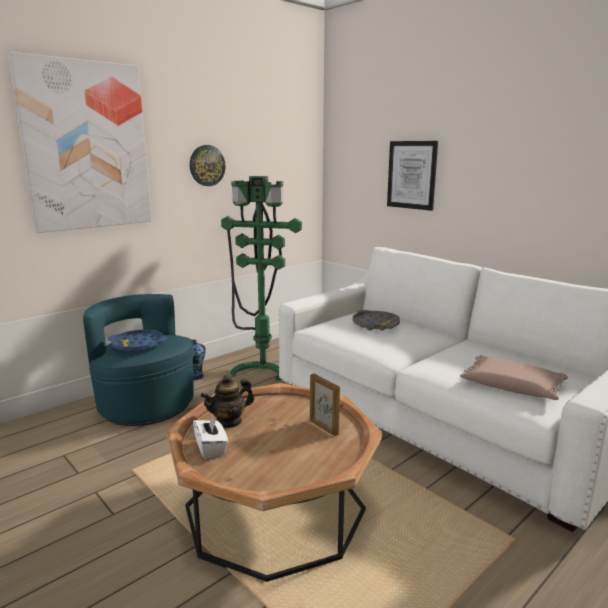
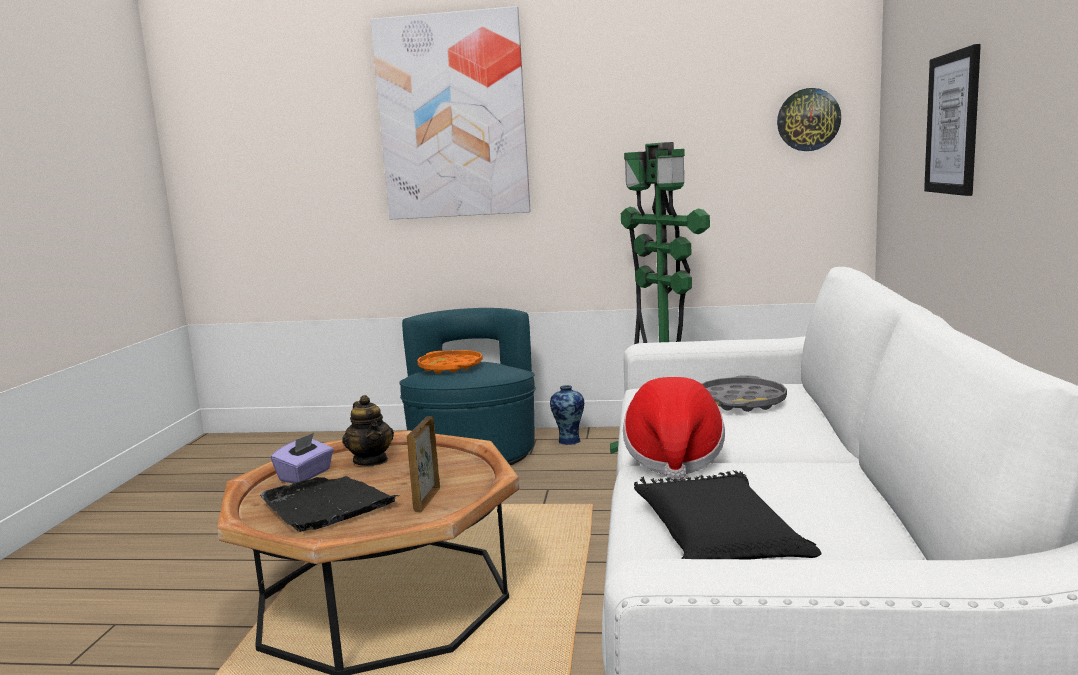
camera: 50 degrees right, 5 degrees down
(138, 345) = (450, 367): blue tray -> orange tray
(207, 165) = (624, 133): wall clock -> wall clock (808, 120)
(211, 448) = (305, 475): white tissue box -> purple tissue box
(229, 421) = (371, 460): teapot -> teapot turned 135 degrees counterclockwise
(279, 457) = (327, 506): none -> black tray
(422, 360) = (673, 459): none -> hat
(512, 383) = (717, 532): beige pillow -> black pillow

